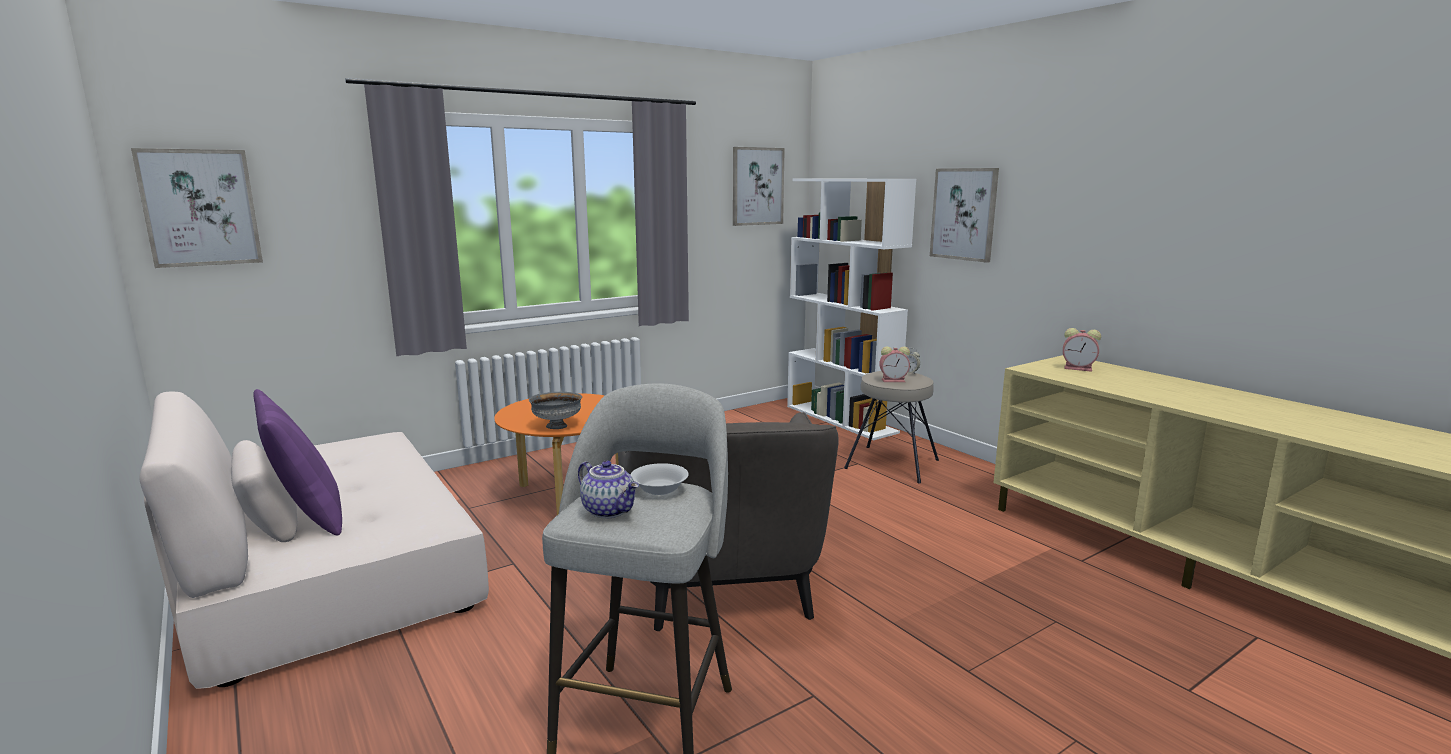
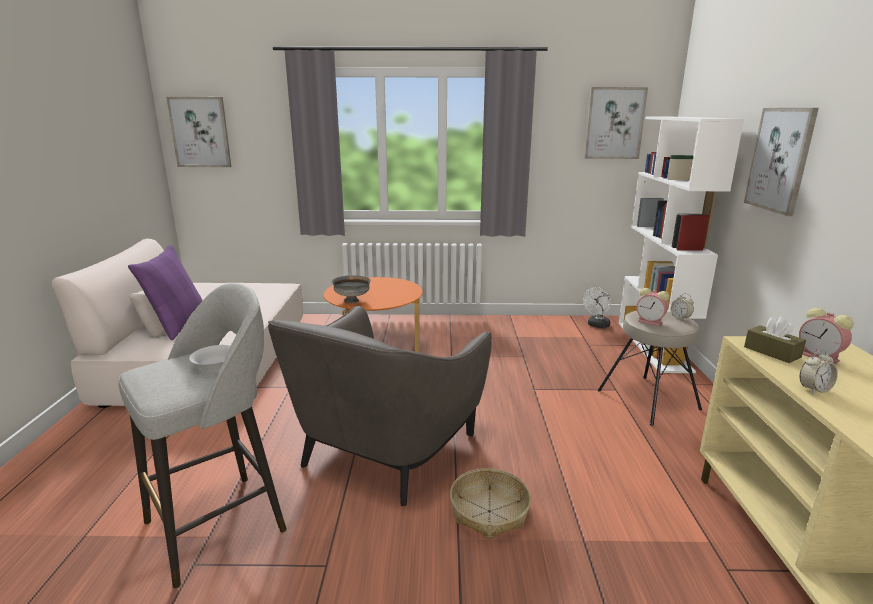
camera: 35 degrees right, 5 degrees up
(610, 510) = (161, 371): teapot -> none
(770, 413) = (596, 325): none -> white fan
(887, 592) = (489, 511): none -> basket
(1050, 371) = (772, 352): none -> brown tissue box
(1110, 387) = (814, 389): none -> alarm clock

